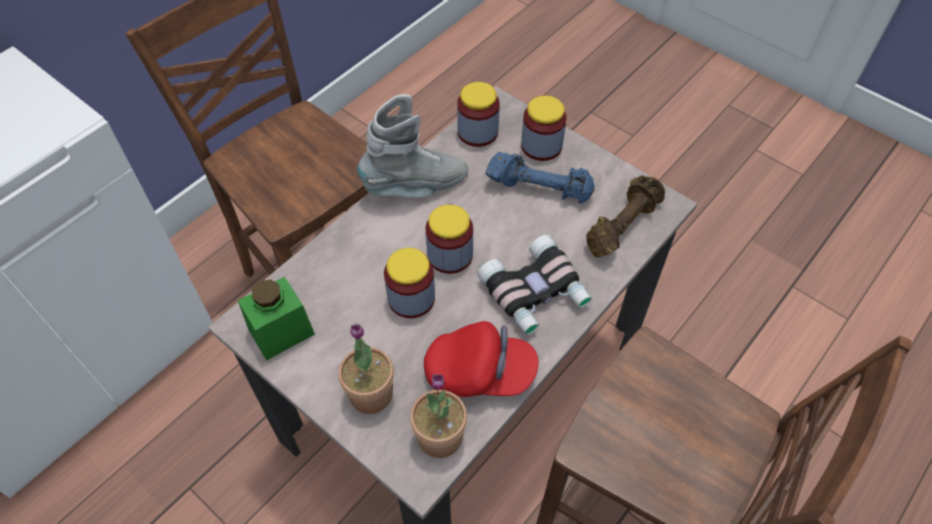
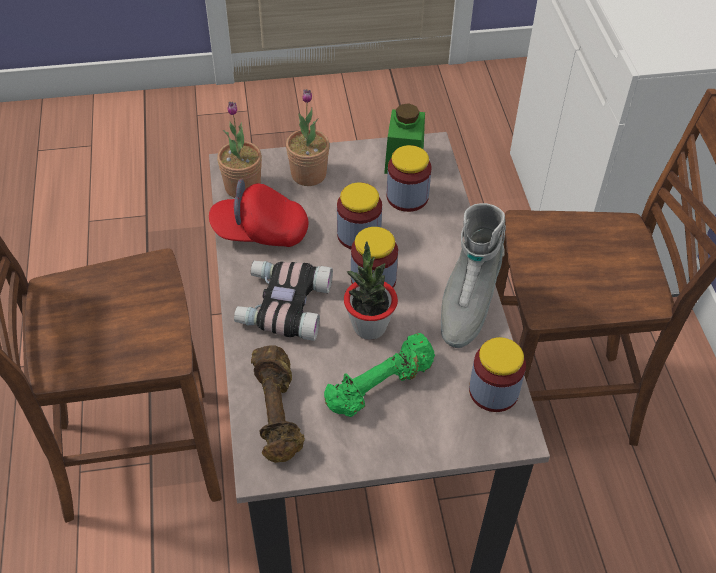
camera: 130 degrees right, 5 degrees down
(480, 373) = (260, 232): red cap -> red cap turned 45 degrees clockwise
(497, 227) = (369, 326): none -> potted plant
(539, 187) = (380, 387): blue dumbbell -> green dumbbell
(541, 146) = (428, 428): jar -> jar (407, 197)

